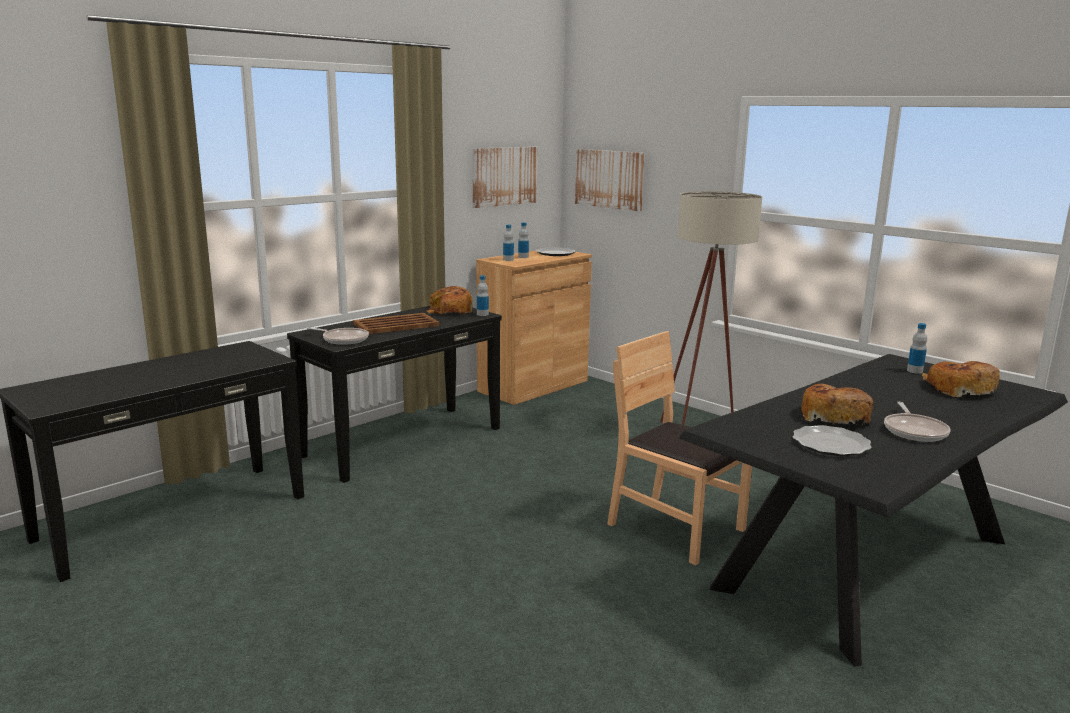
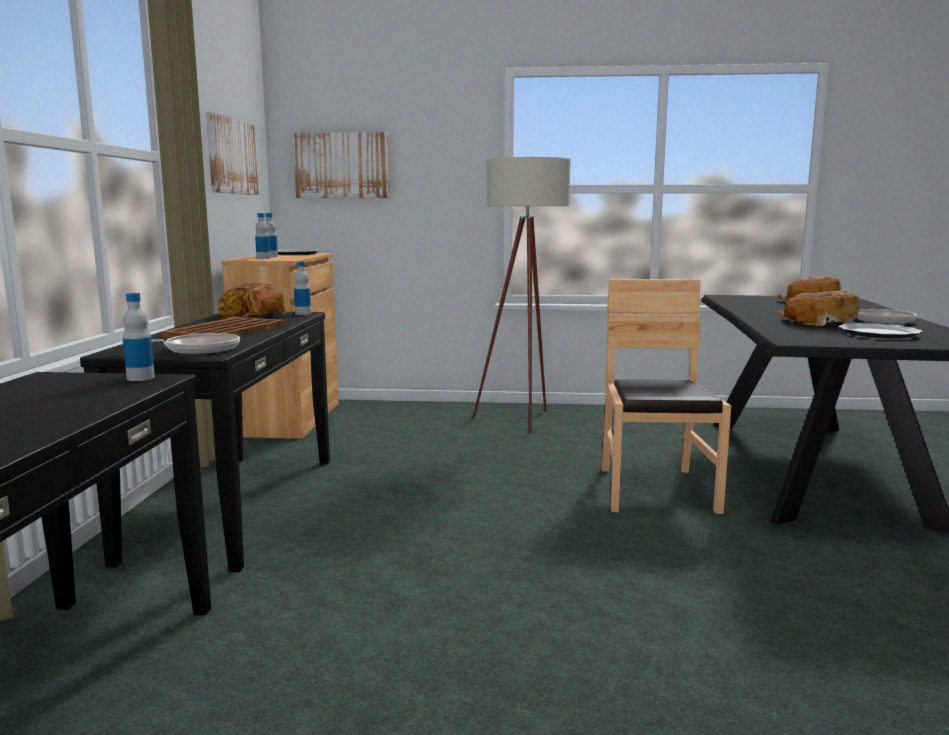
camera: 40 degrees left, 5 degrees down
(675, 528) = (655, 490): brown chair -> brown chair turned 90 degrees clockwise
(914, 371) = (753, 299): bottle -> bottle (140, 378)

